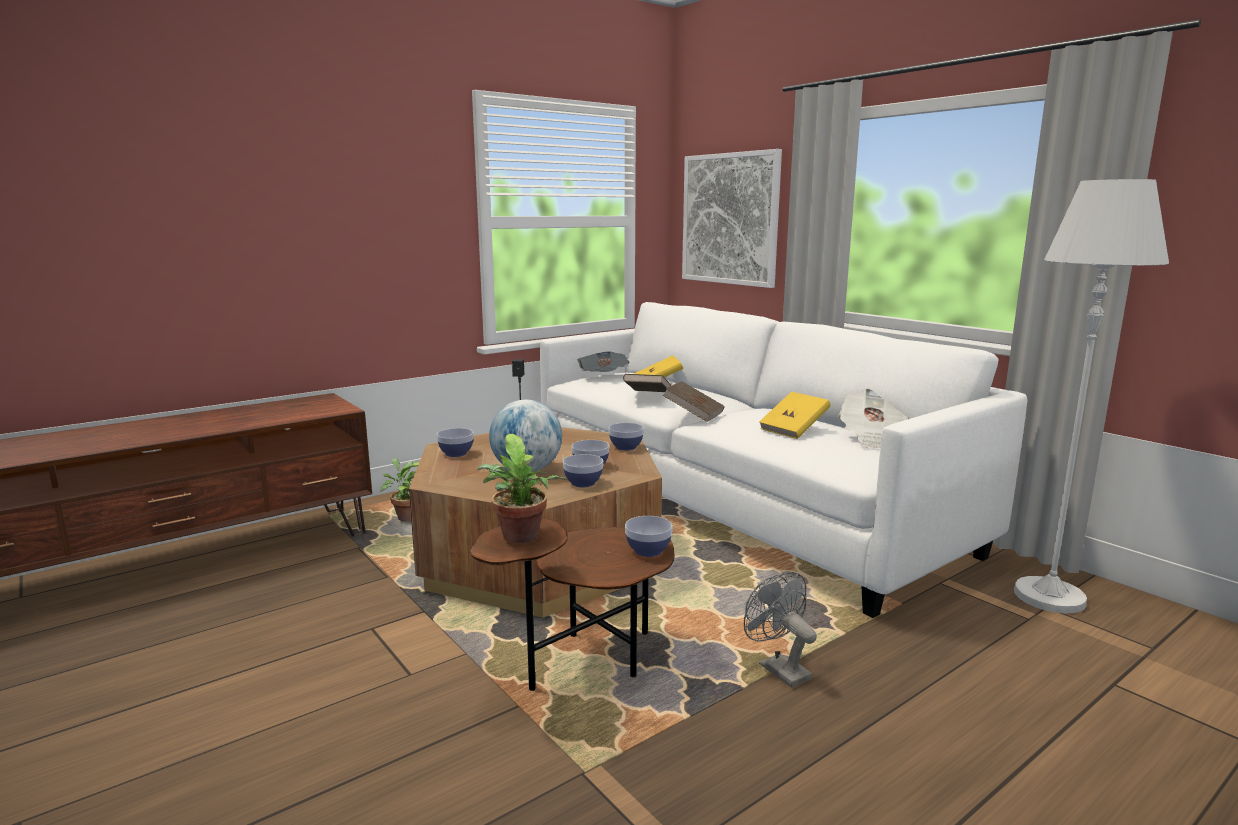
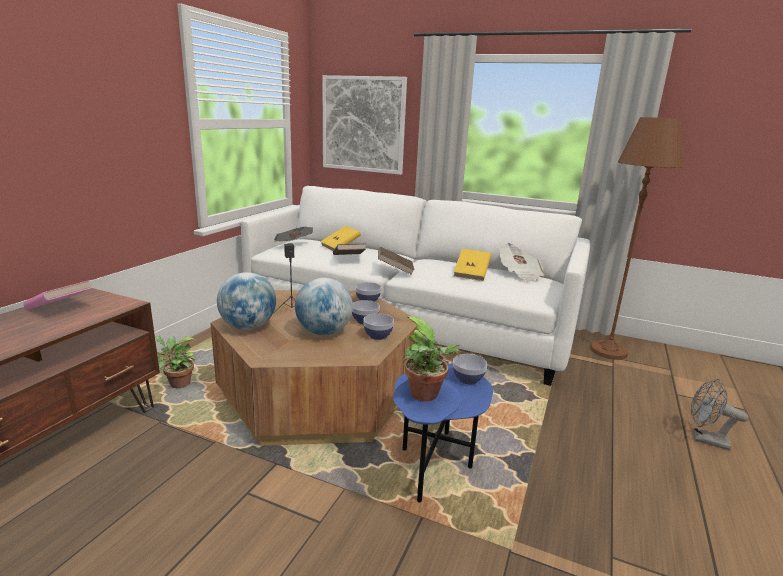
camera: 30 degrees left, 5 degrees up
(287, 407) = (60, 308): none -> pink book
(456, 453) = (248, 327): bowl -> globe
(586, 664) = (433, 469): brown side table -> blue side table
(778, 668) = (538, 433): grey fan -> grey fan (705, 439)
(1049, 597) = (608, 351): white floor lamp -> brown floor lamp

